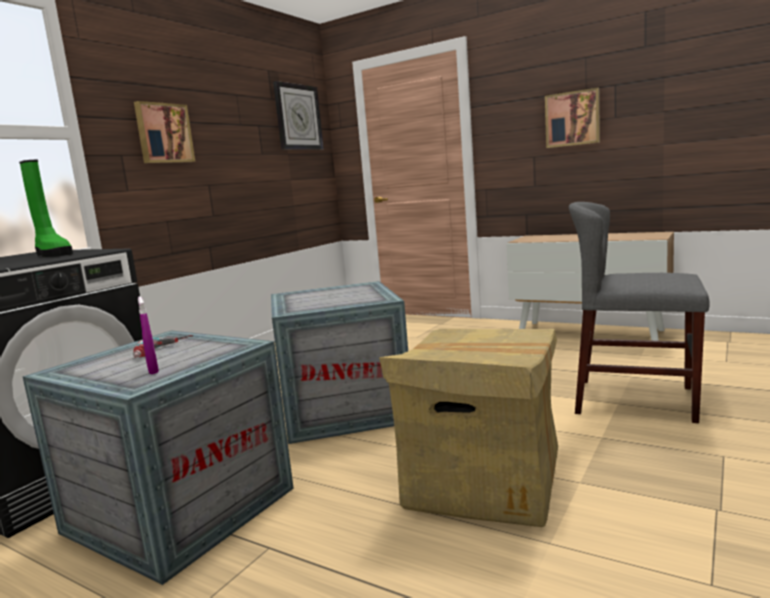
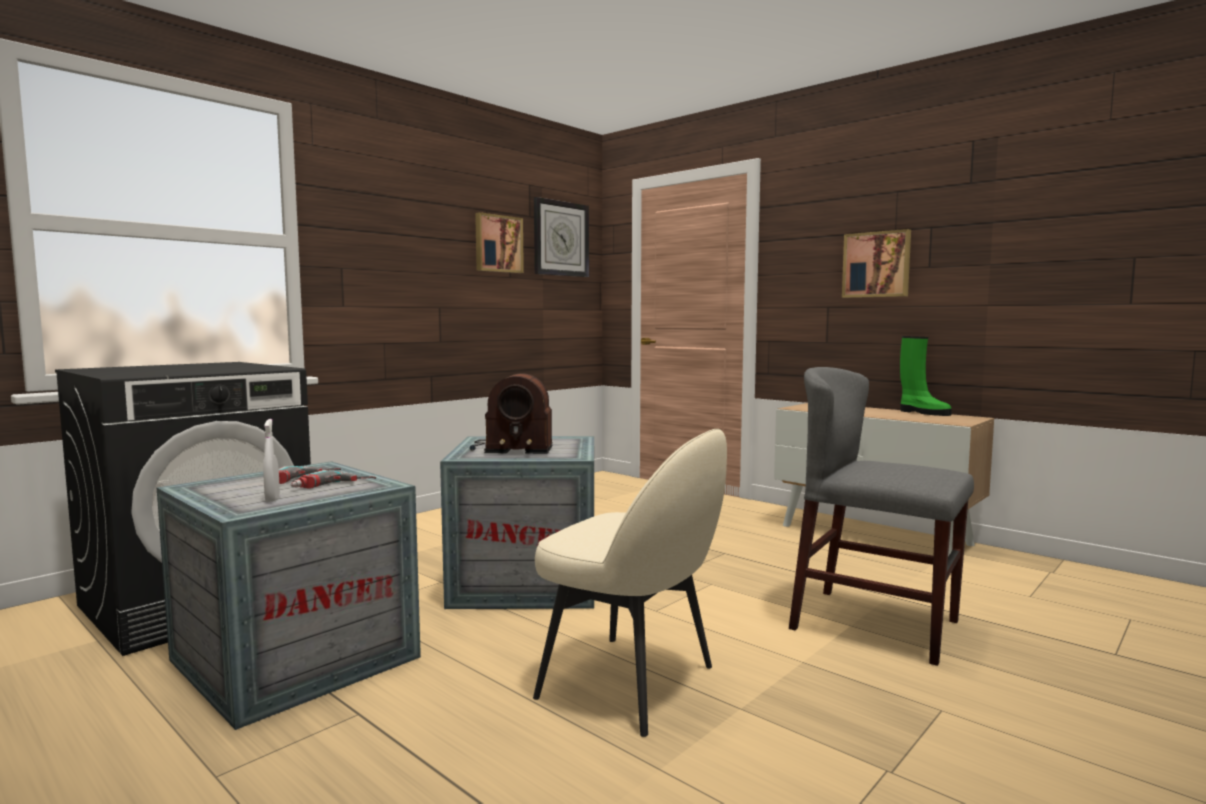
camera: 10 degrees right, 5 degrees down
(52, 255) = (230, 367): green boot -> green boot (923, 413)
(153, 370) = (272, 498): purple spray bottle -> white spray bottle
(163, 133) = (393, 248): picture -> picture (498, 244)
(199, 352) = (333, 486): none -> power drill
(321, 299) = (511, 448): none -> radio
(483, 478) = (631, 683): cardboard box -> beige chair

